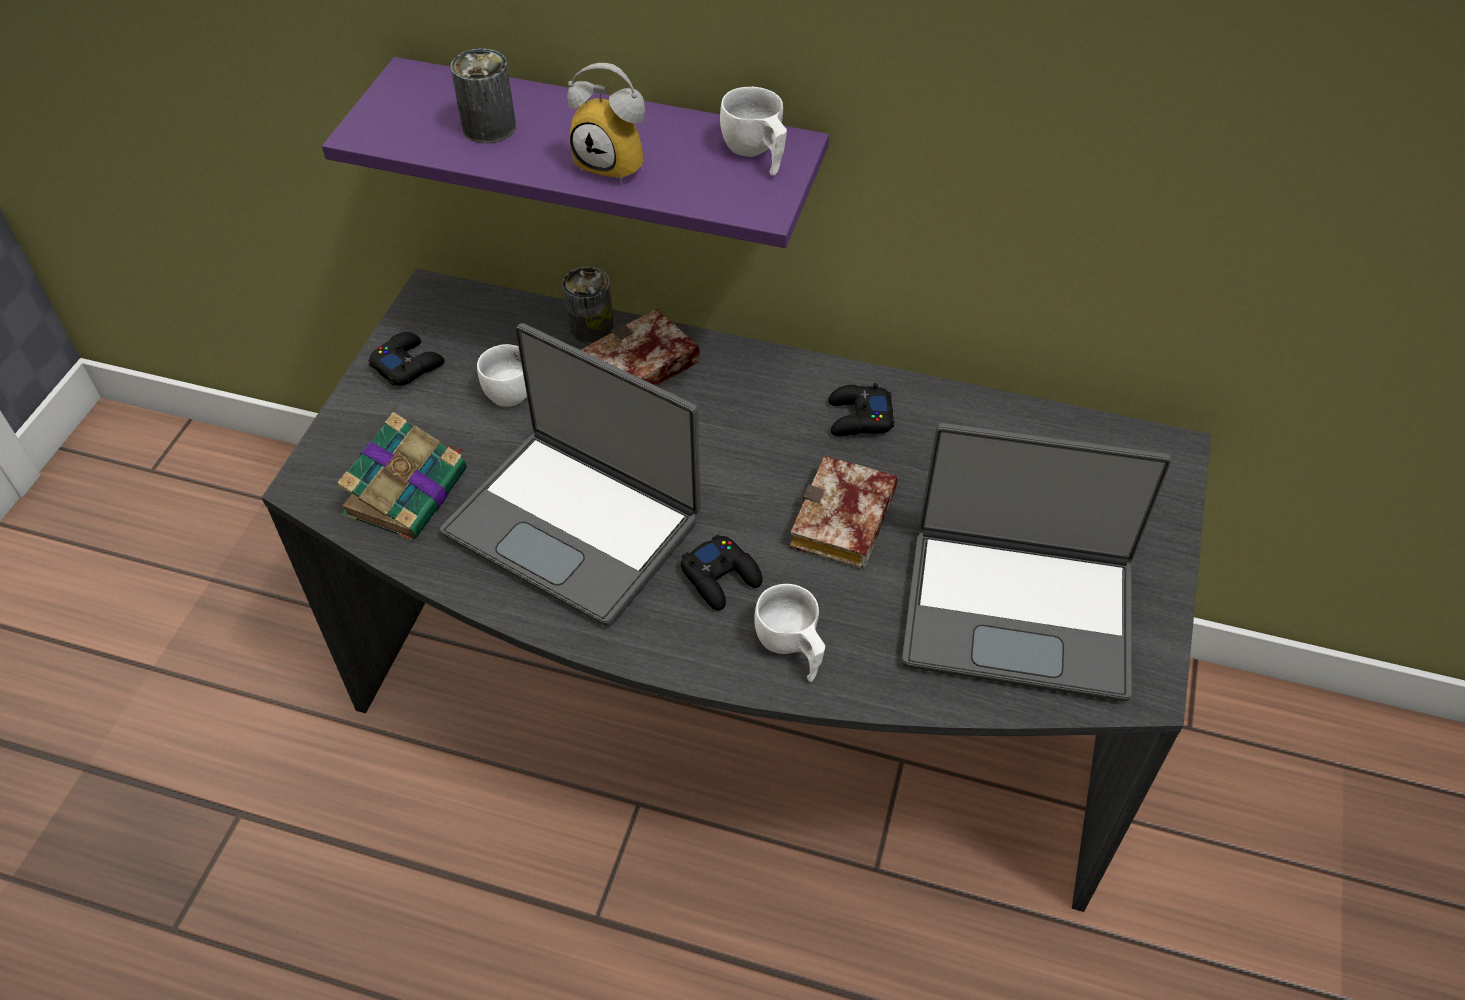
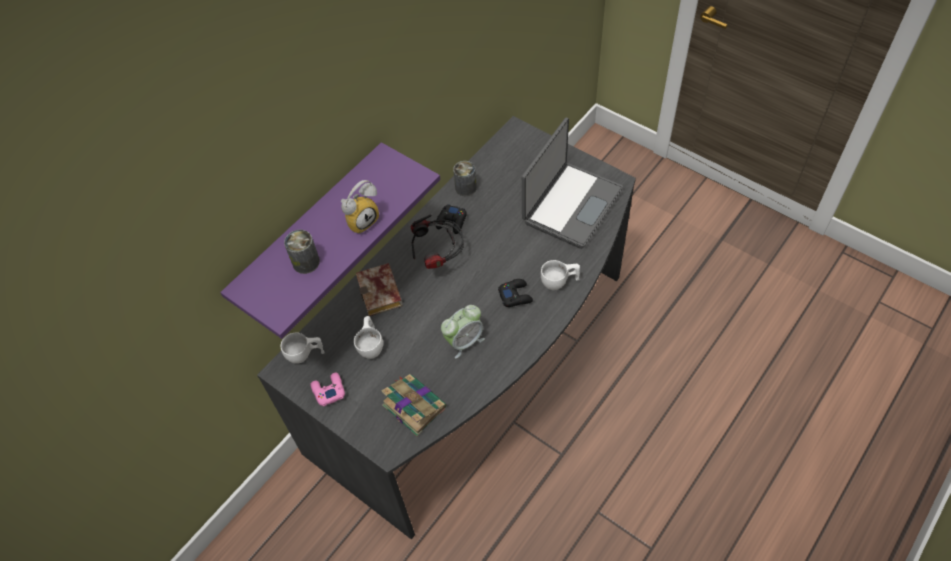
camera: 65 degrees left, 5 degrees up
(408, 365) = (328, 390): black game controller -> pink game controller
(575, 524) = (464, 341): laptop -> alarm clock
(591, 328) = (344, 306): can -> can (466, 188)
(756, 154) = (382, 170): white cup -> white cup (305, 355)
(758, 428) = (440, 259): none -> headphones
(845, 524) = (506, 245): book -> none

